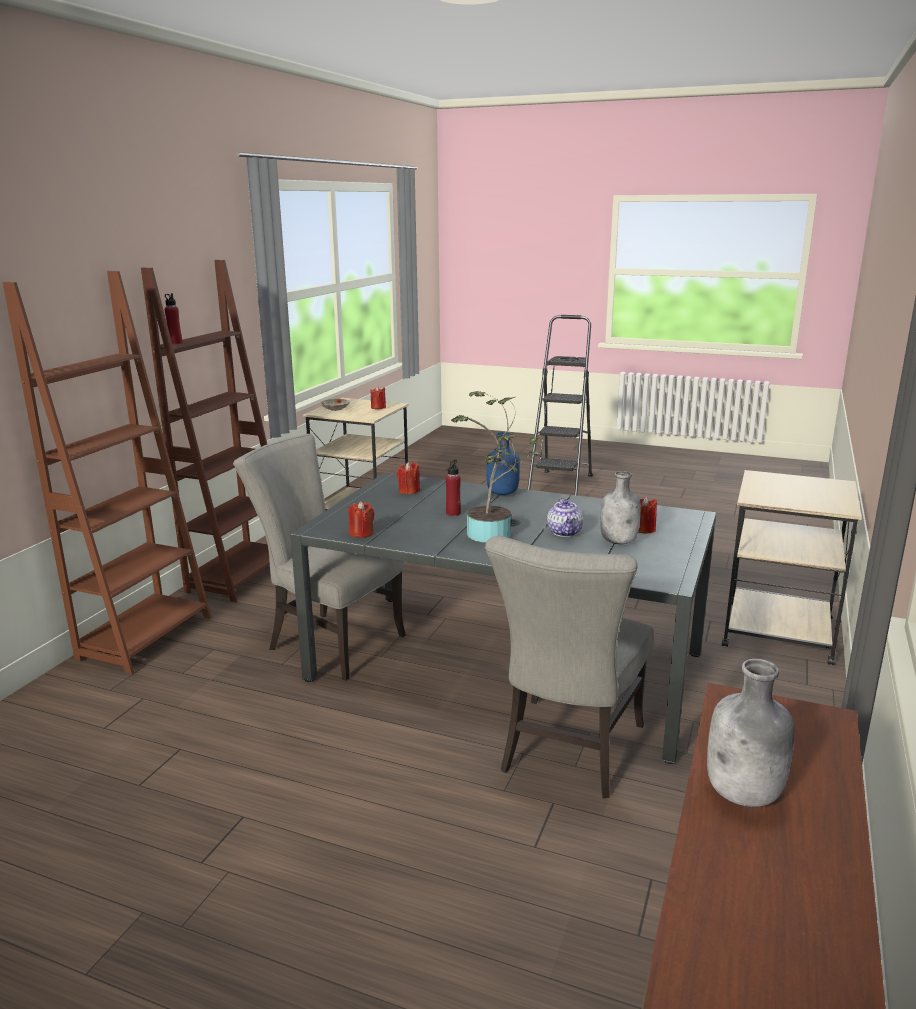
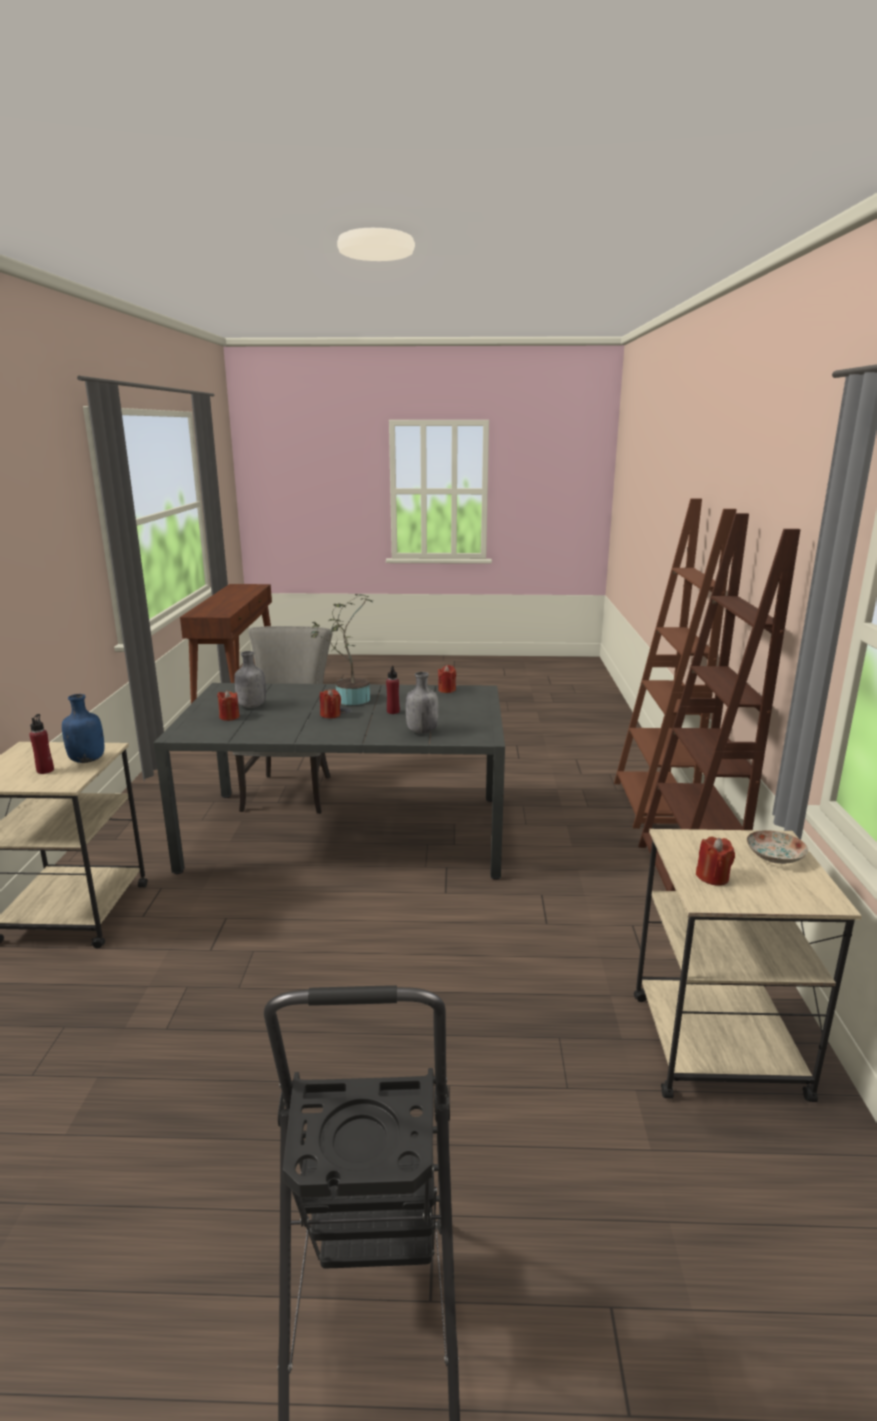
camera: 160 degrees right, 0 degrees up
(175, 343) = (733, 600): red bottle -> red bottle (45, 770)
(329, 641) = (508, 827): grey chair -> none
(409, 491) = (452, 726): red candle -> red candle (330, 715)
(502, 493) = (362, 735): blue bottle -> blue bottle (87, 760)
(565, 532) = (294, 707): teapot -> none
(744, 794) = (230, 604): grey bottle -> grey bottle (421, 731)

